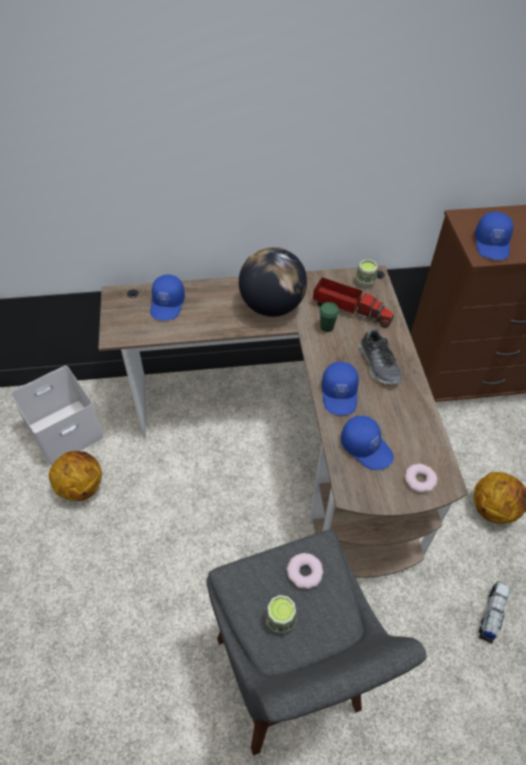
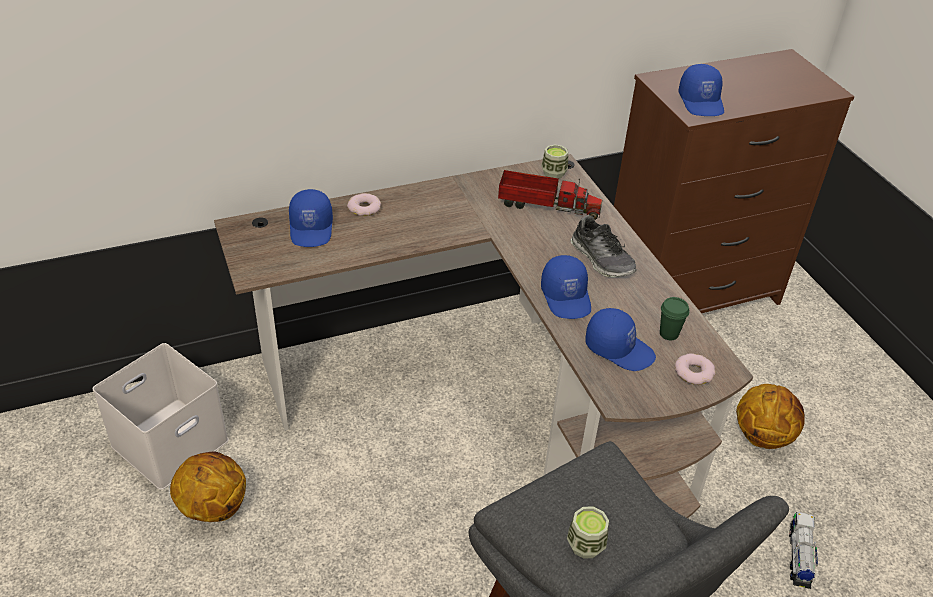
camera: 15 degrees left, 10 degrees down
(272, 306) = (448, 214): globe -> none
(305, 572) = (596, 489): donut -> donut (364, 208)
(327, 327) = (524, 228): green cup -> green cup (669, 334)

